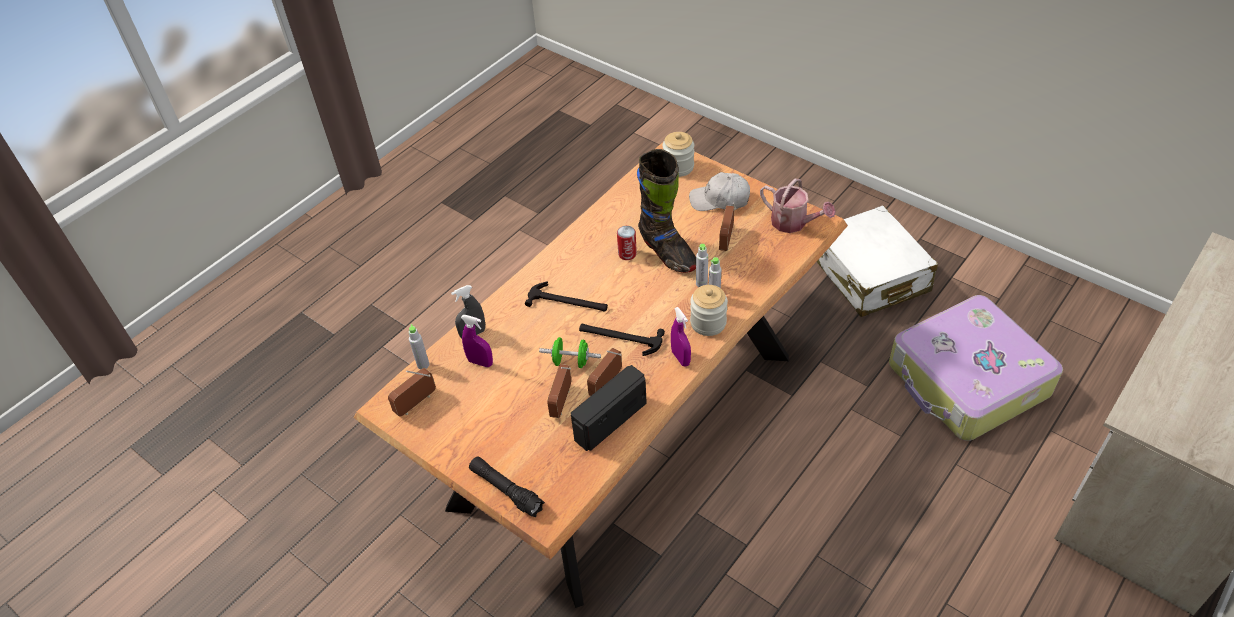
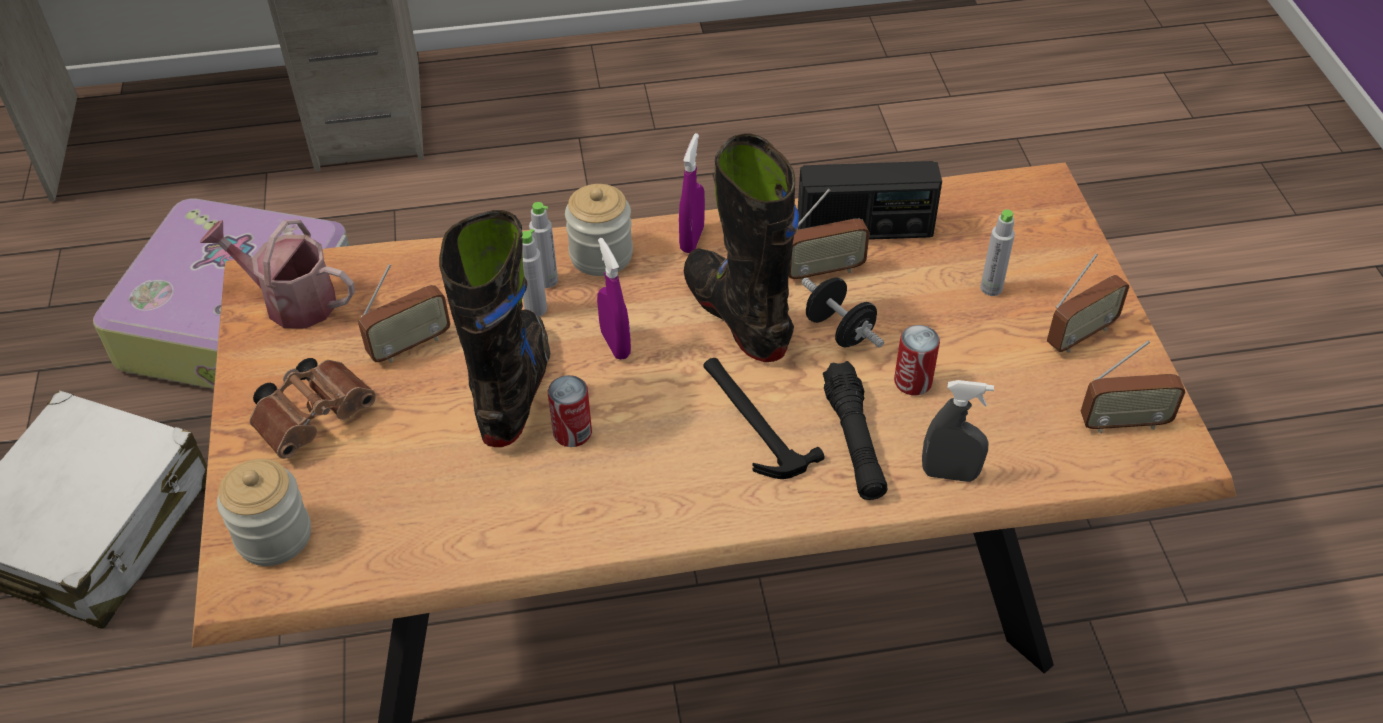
camera: 140 degrees left, 0 degrees up
(423, 365) = (1072, 477): grey bottle -> grey bottle (991, 288)
(480, 362) = (975, 419): purple spray bottle -> purple spray bottle (615, 344)
(506, 490) = (1069, 238): black flashlight -> black flashlight (854, 441)
(519, 360) = (913, 382): none -> can
(562, 402) = (904, 288): radio -> radio (1080, 335)
(571, 361) = (839, 330): green dumbbell -> black dumbbell
(620, 338) = (737, 315): hammer -> black boot
(720, 200) = (316, 417): white cap -> brown binoculars
(793, 223) = (291, 301): watering can -> watering can turned 60 degrees counterclockwise

